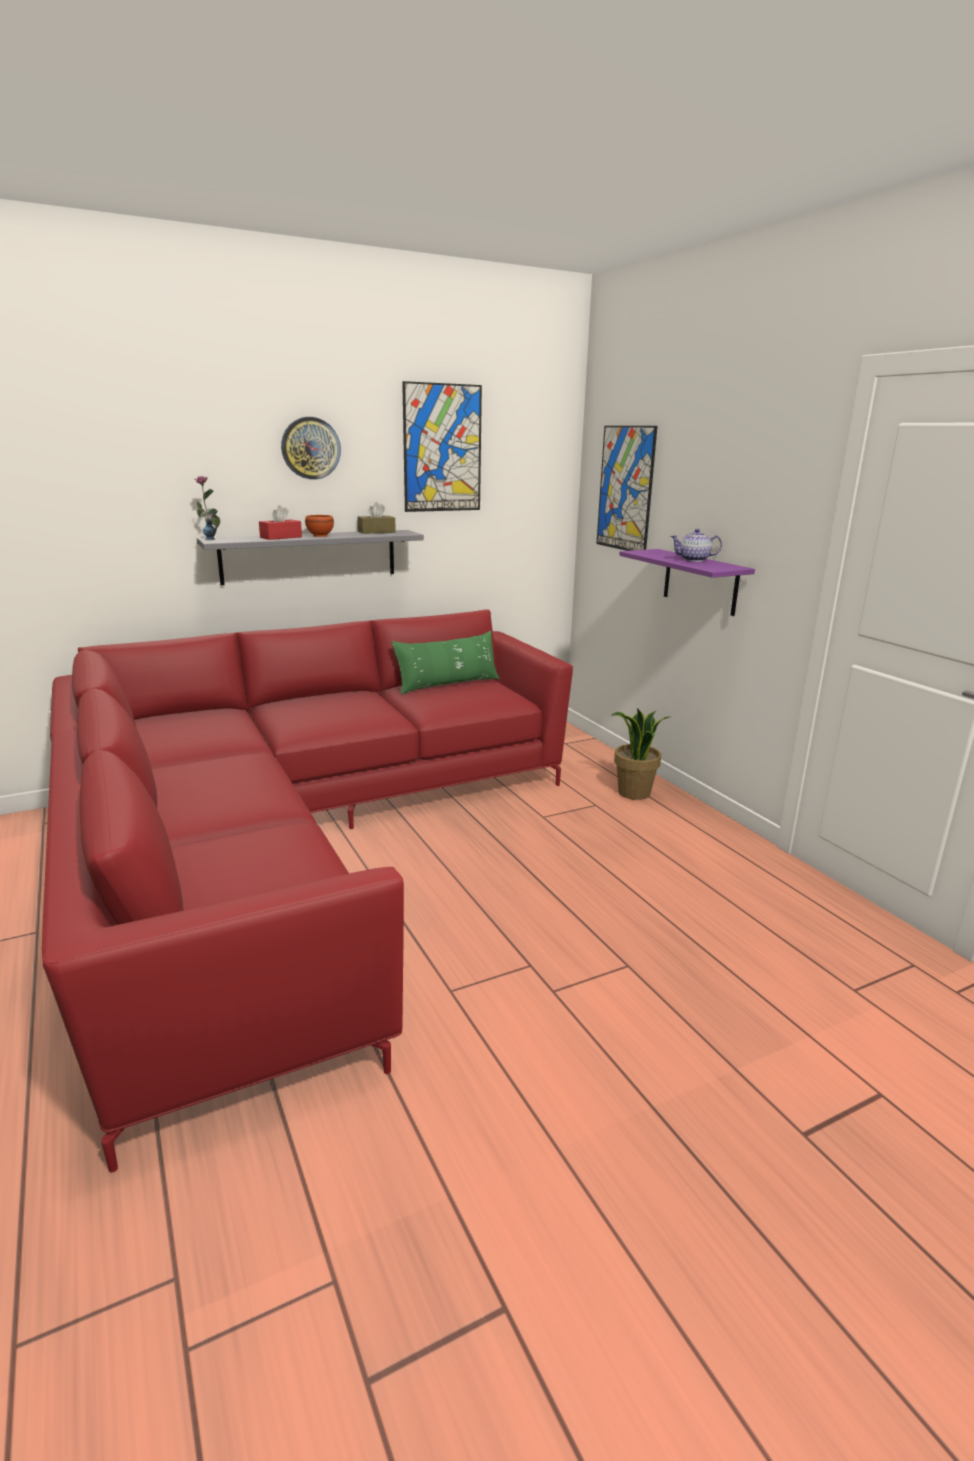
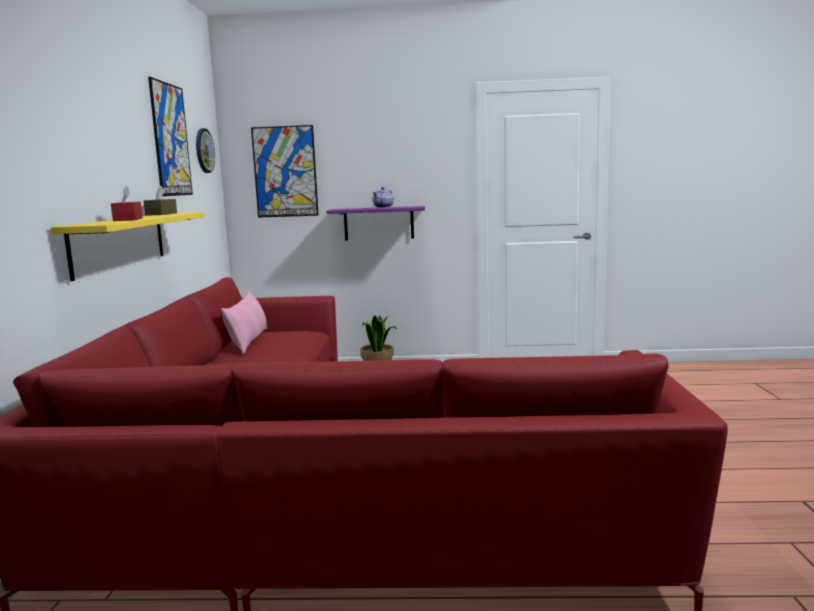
camera: 60 degrees left, 10 degrees down
(210, 540) = (92, 224): vase -> none
(309, 556) = (120, 243): grey shelf -> yellow shelf
(310, 448) = (110, 131): wall clock -> wall clock (204, 150)
(319, 536) = (146, 217): brown bowl -> none
(448, 684) = (249, 341): green pillow -> pink pillow

